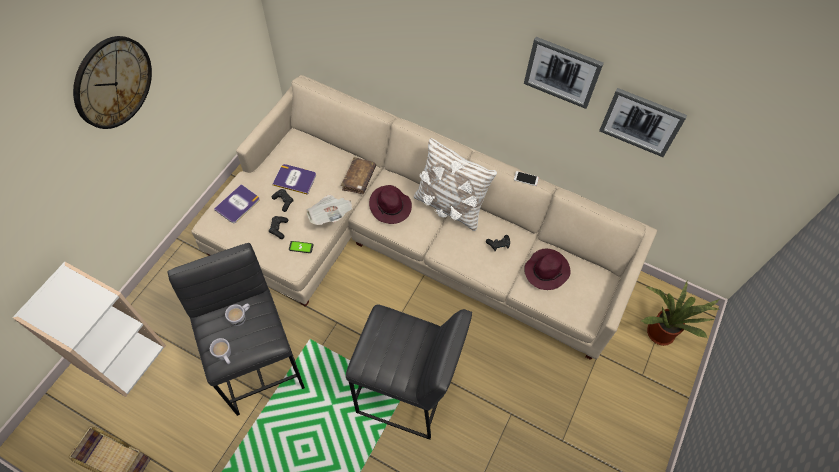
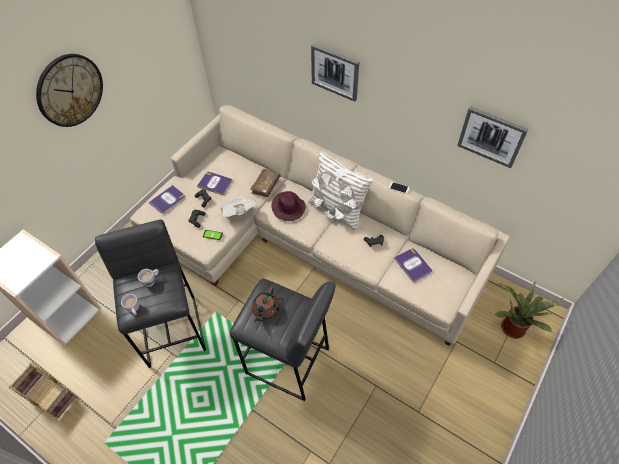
camera: 10 degrees right, 5 degrees down
(386, 344) = (265, 310): none -> brown teapot
(546, 270) = (413, 265): purple hat -> book
(562, 72) = (425, 94): picture -> picture (335, 72)

